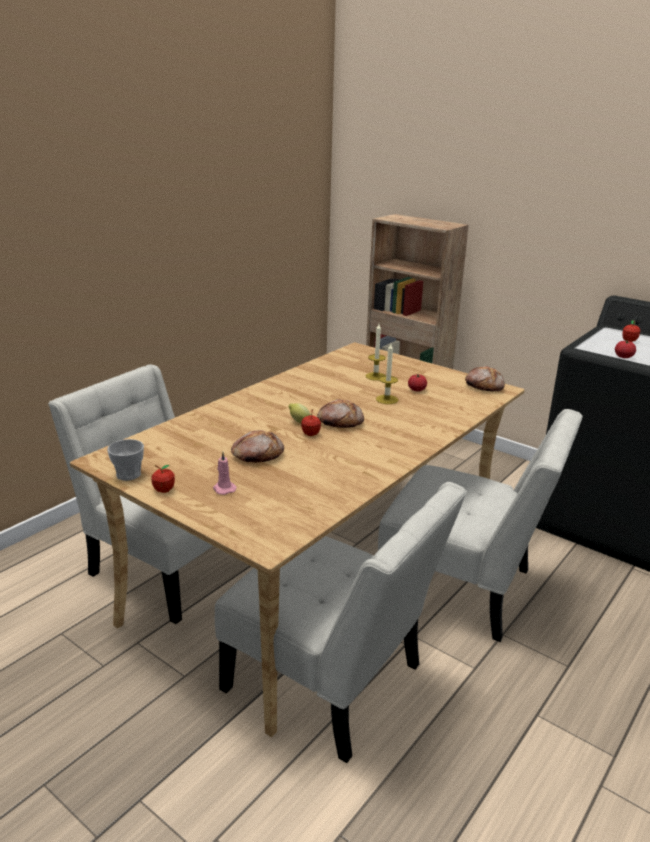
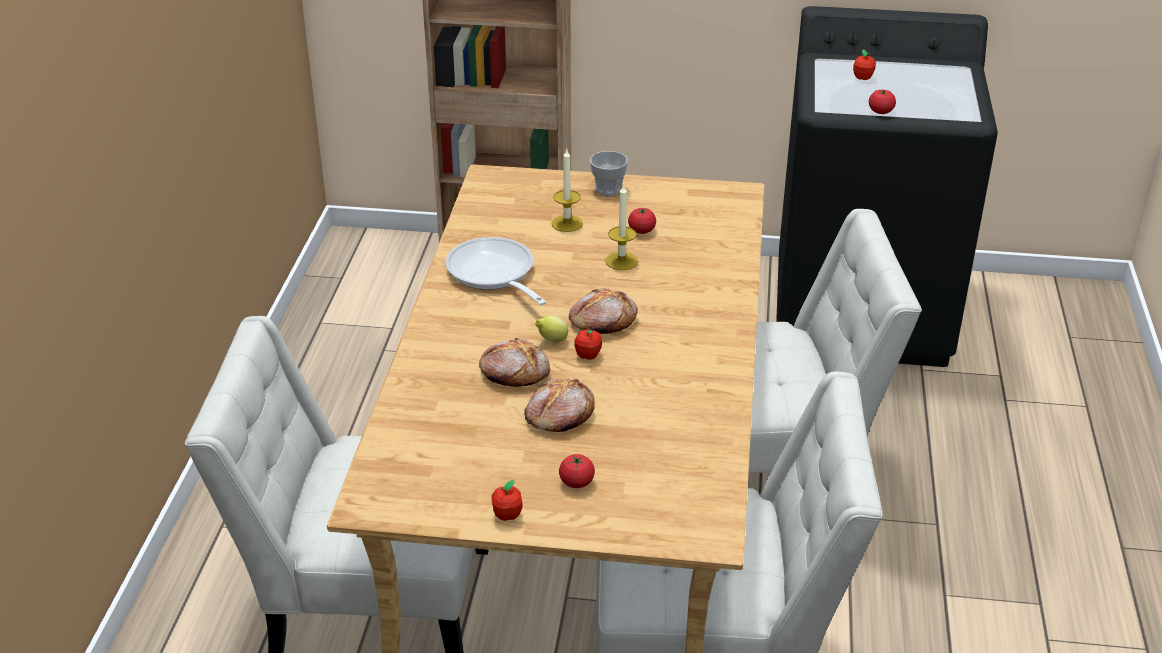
camera: 30 degrees left, 10 degrees up
(128, 474) = (434, 511): cup -> cup (608, 189)
(223, 489) = (576, 482): pink candle -> tomato
(305, 386) = (493, 274): none -> frying pan
(484, 386) = (715, 195): bread -> bread (514, 372)

